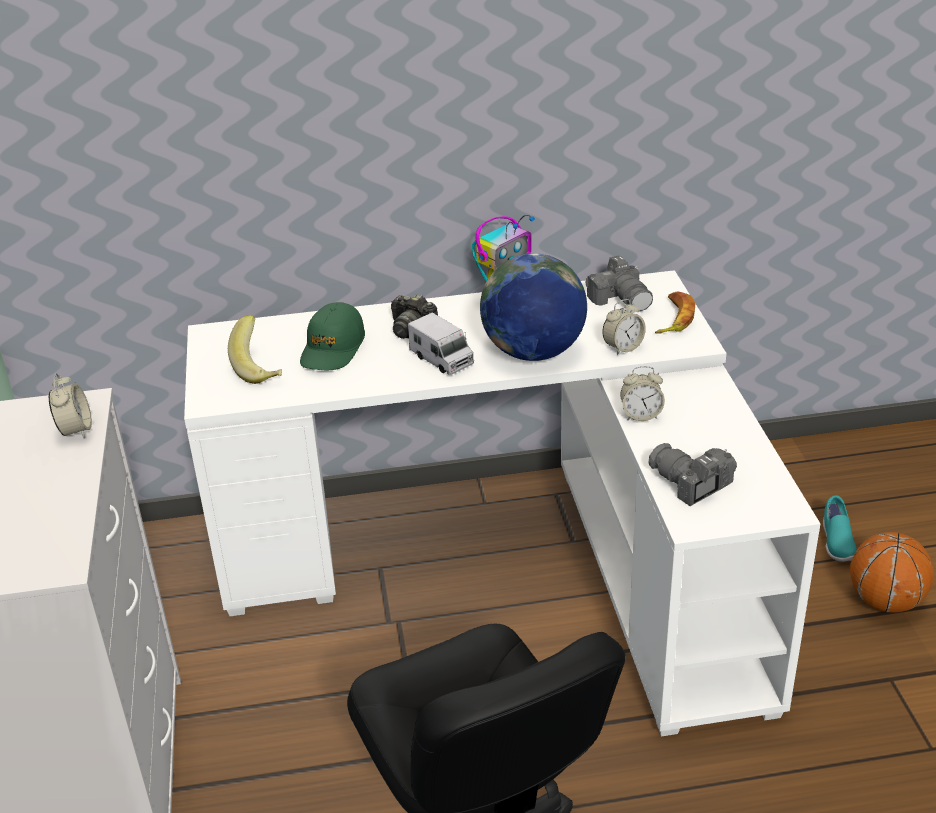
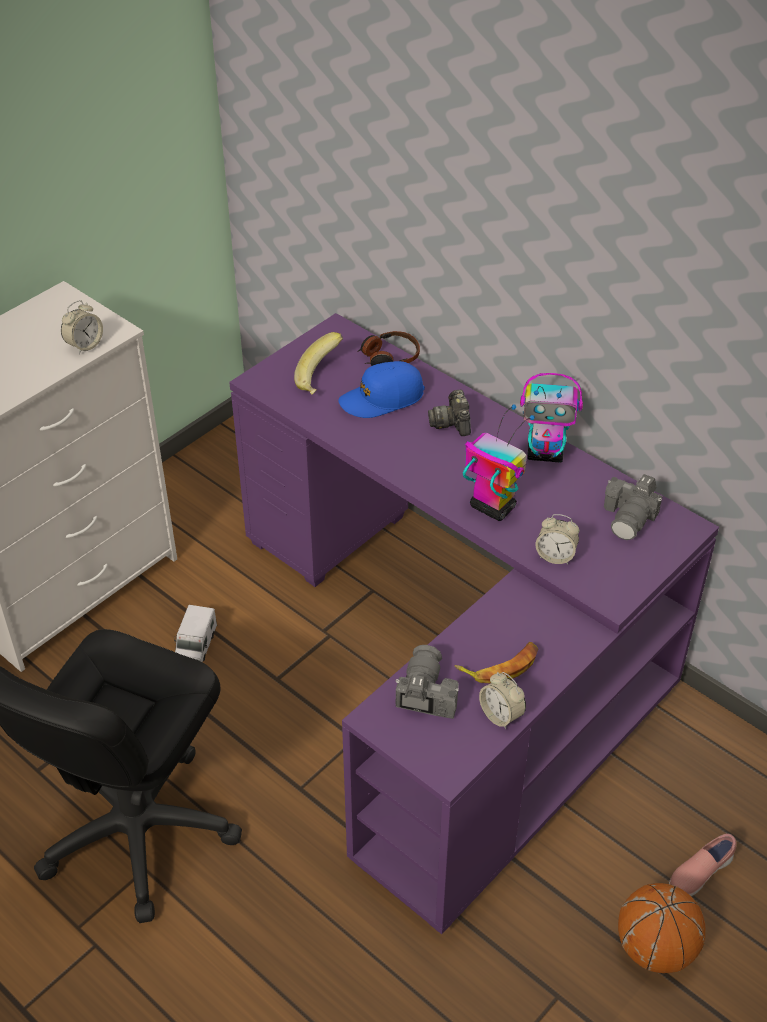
camera: 50 degrees right, 10 degrees up
(288, 324) = (389, 357): none -> headphones
(333, 348) = (382, 398): green cap -> blue cap
(441, 359) = (428, 462): toy truck -> toy truck (196, 645)
(515, 560) = (456, 664): white desk -> purple desk
(533, 352) = (491, 507): globe -> toy robot
(641, 415) = (489, 617): alarm clock -> alarm clock (501, 715)
(673, 318) = (636, 565): banana -> banana (500, 666)
(836, 542) = (699, 873): turquoise shoe -> pink shoe

